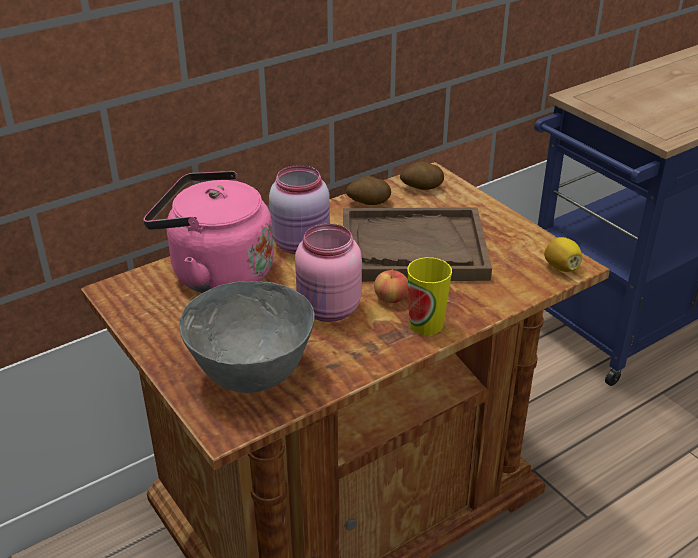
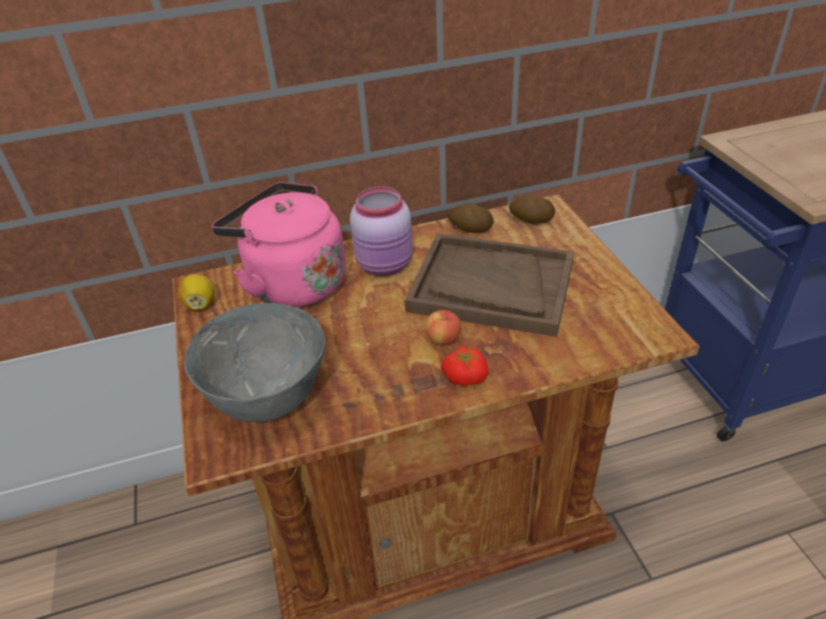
camera: 20 degrees right, 5 degrees up
(328, 310) = (376, 340): pink jar -> none
(426, 324) = (465, 375): cup -> tomato
(561, 267) = (642, 334): lemon -> lemon (200, 304)

